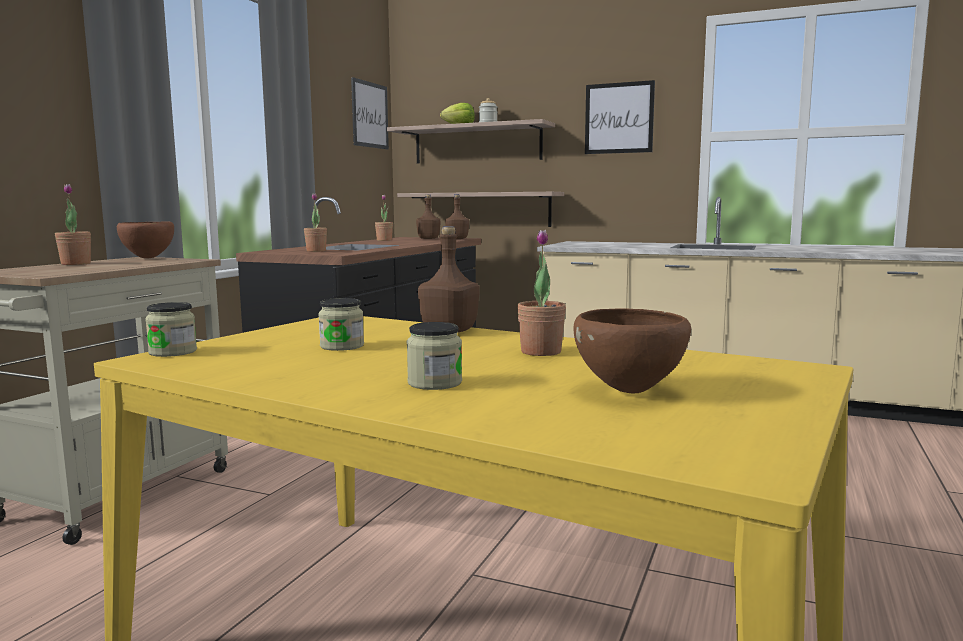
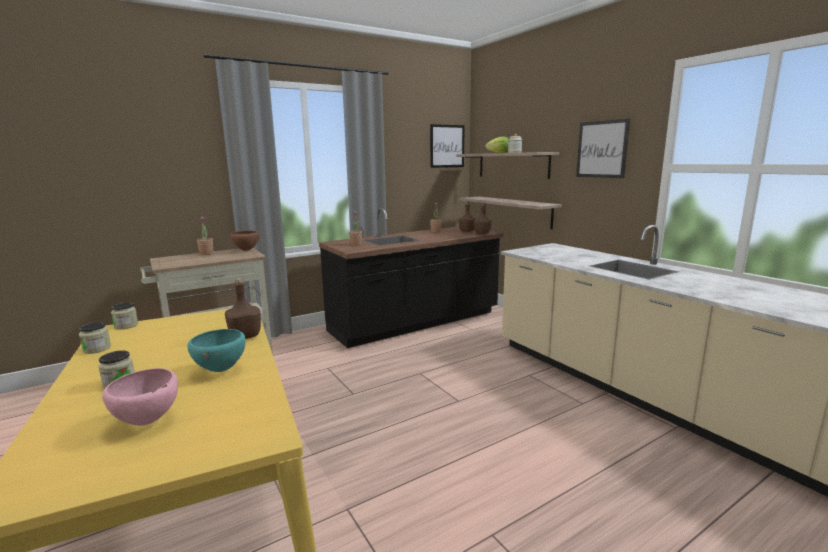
camera: 35 degrees right, 5 degrees up
(342, 346) = (177, 338): jar -> jar (97, 349)
(541, 352) = (221, 370): potted plant -> turquoise bowl
(630, 391) = (148, 421): brown bowl -> pink bowl

